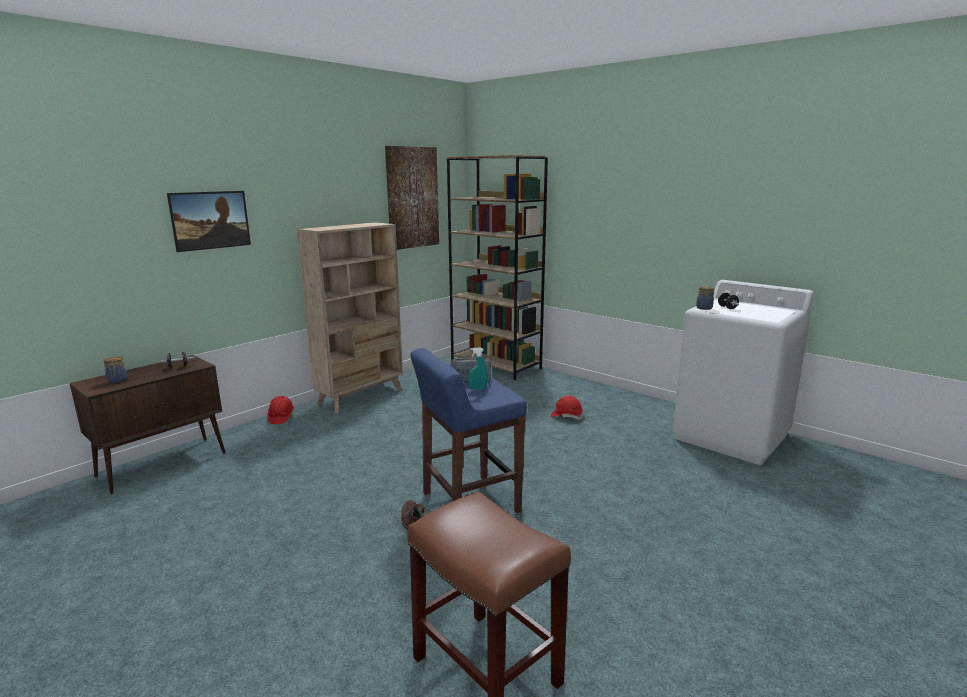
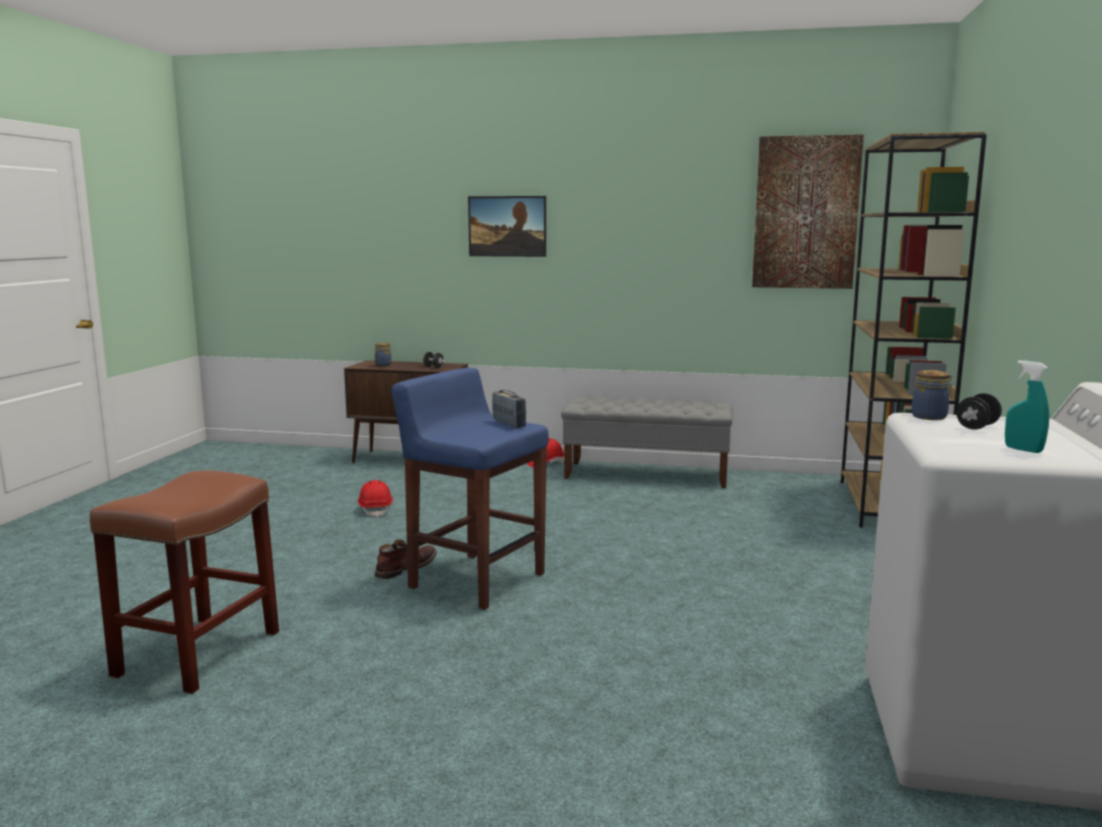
camera: 60 degrees right, 5 degrees down
(361, 397) = (647, 475): beige bookcase -> grey bench
(477, 389) = (485, 429): turquoise spray bottle -> turquoise spray bottle (1023, 450)
(566, 416) = (797, 583): red hard hat -> red hard hat (376, 509)

